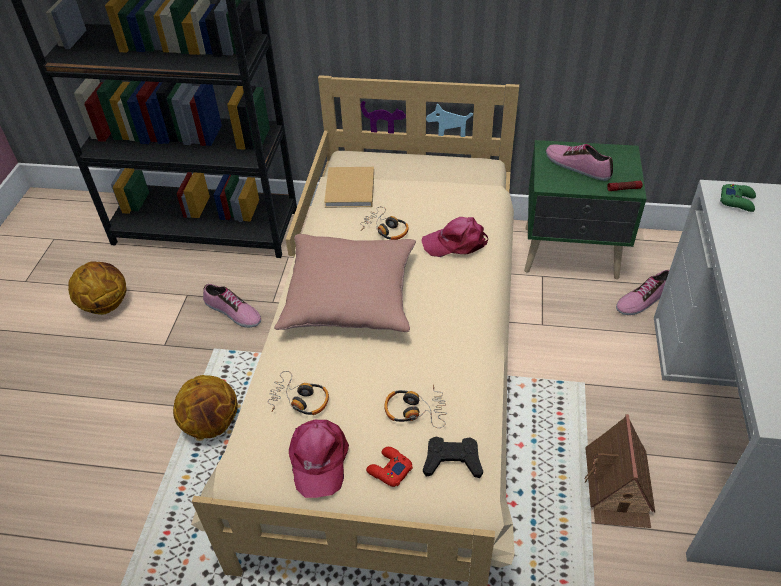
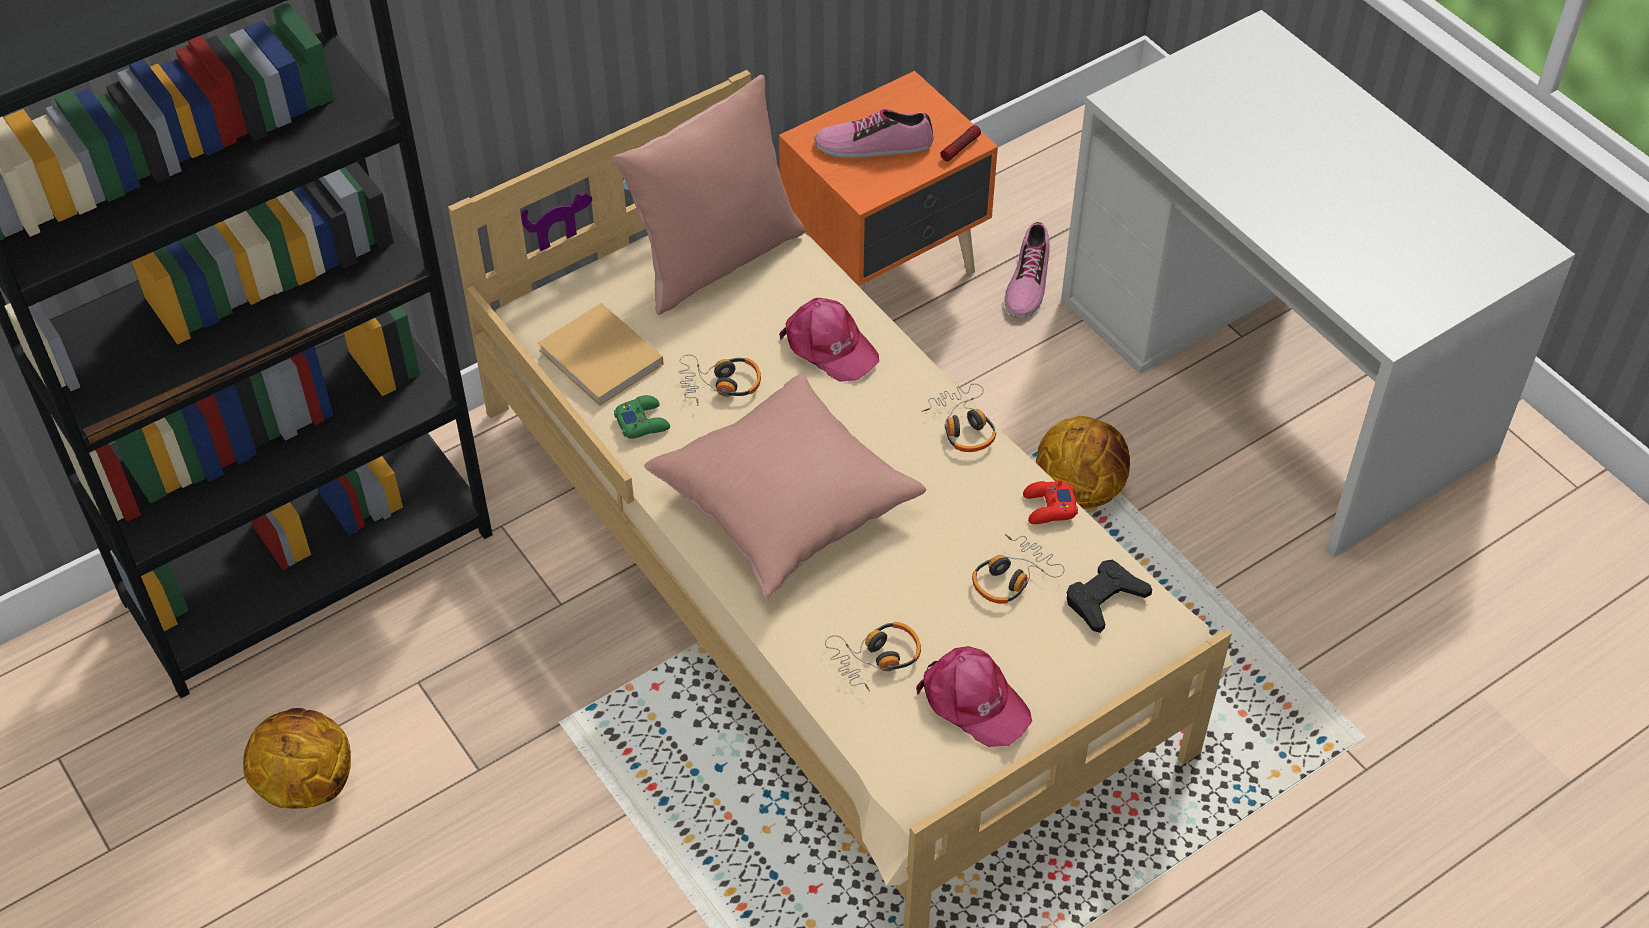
camera: 45 degrees left, 5 degrees up
(212, 424) = (681, 811): basketball -> basketball (1080, 490)
(232, 312) = (521, 657): shoe -> none
(389, 469) = (1055, 655): red game controller -> red game controller (1049, 507)
(449, 178) = (715, 259): none -> pink pillow
(456, 243) = (829, 346): pink cap -> pink cap turned 90 degrees counterclockwise
(479, 319) = (963, 425): none -> headphones
(572, 254) = (886, 272): green nightstand -> orange nightstand
(618, 487) = (1206, 531): toy house -> none
(737, 201) = (1149, 104): green game controller -> green game controller (642, 422)

